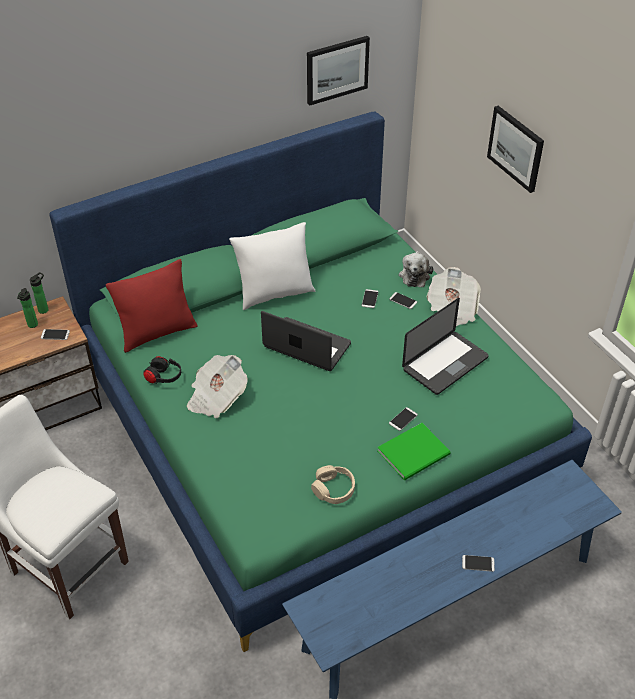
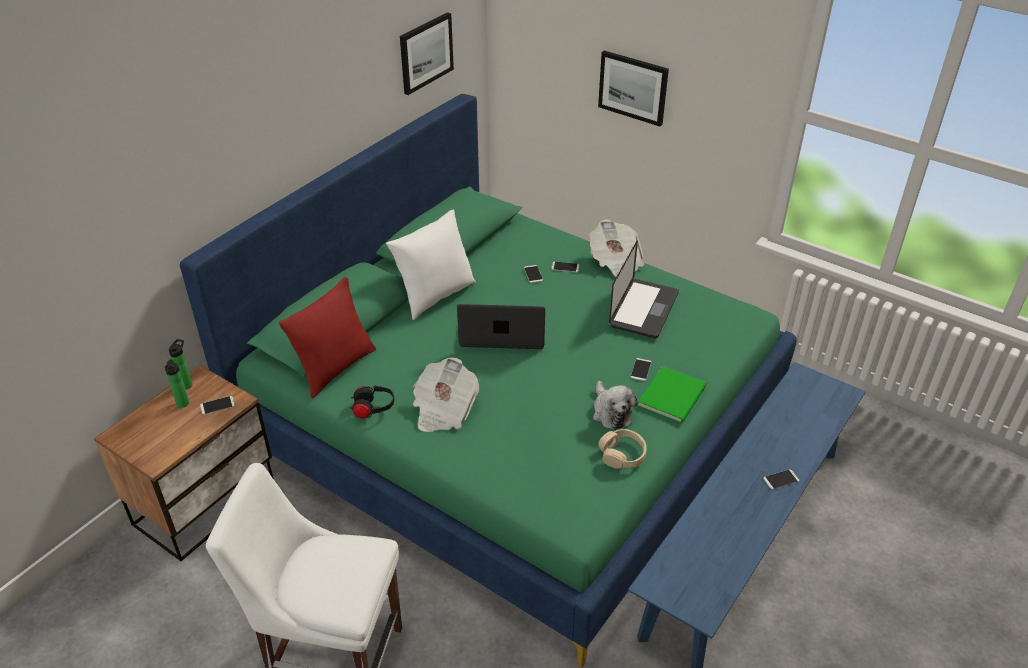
camera: 25 degrees left, 5 degrees down
(414, 275) = (559, 242): plush toy -> plush toy (611, 412)

